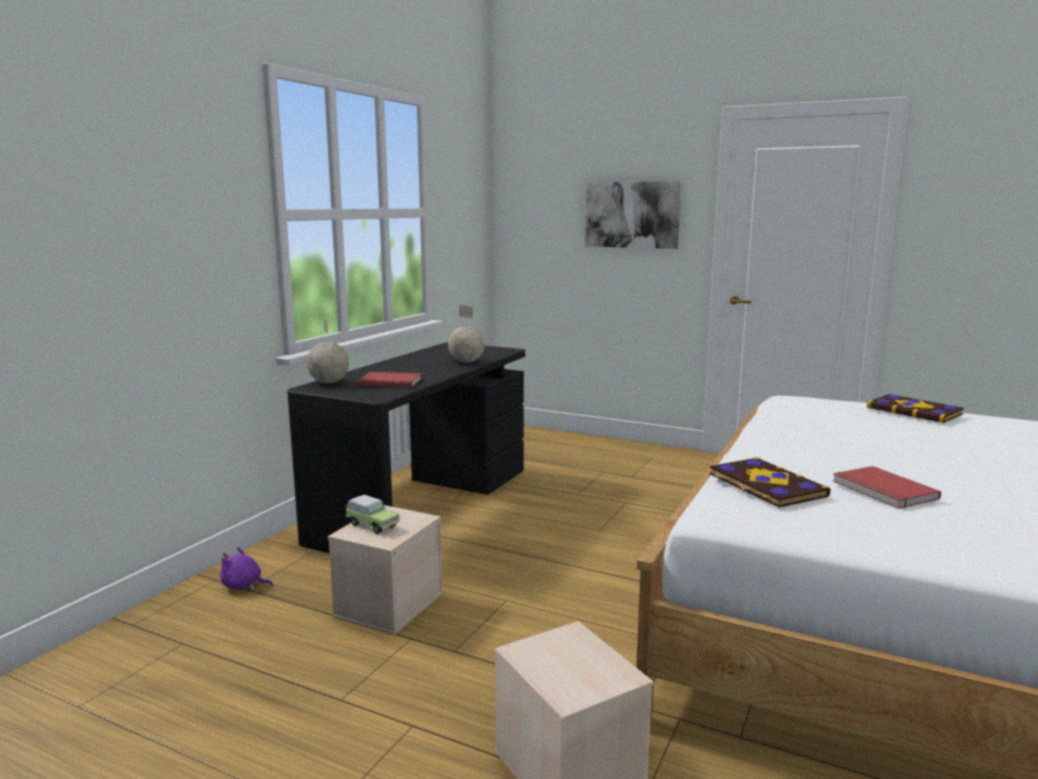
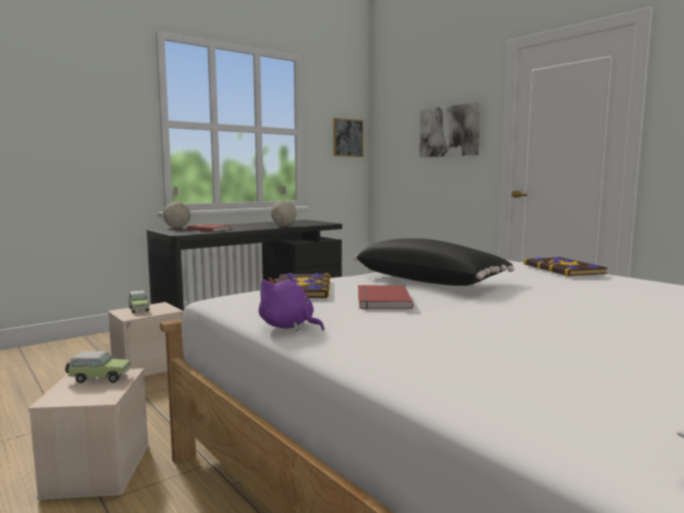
camera: 25 degrees right, 5 degrees down
(244, 586) = (95, 344): purple plush toy -> purple plush toy (288, 326)
(472, 215) = (347, 138): none -> picture
(557, 650) = (99, 378): none -> toy car
(842, 449) = (429, 281): none -> black pillow

